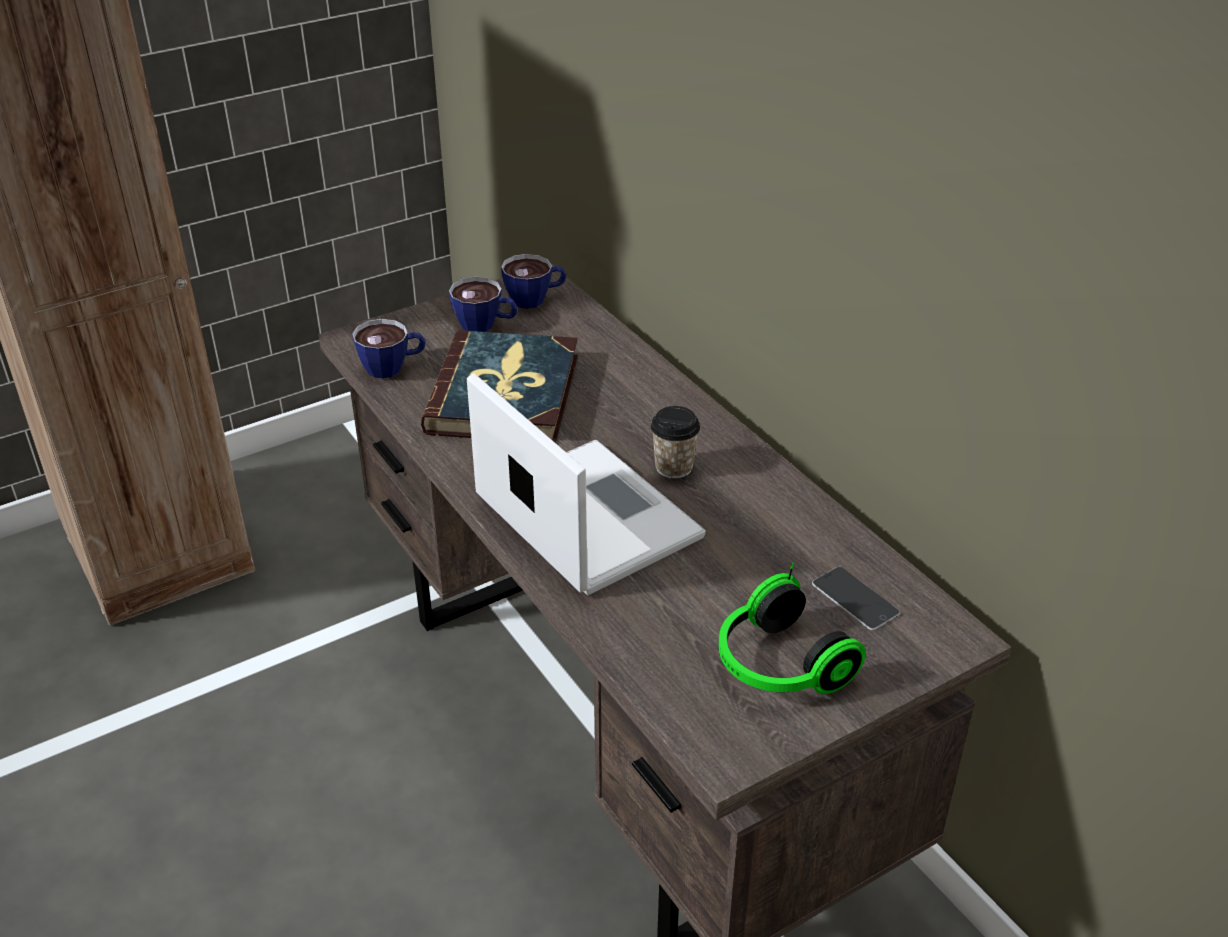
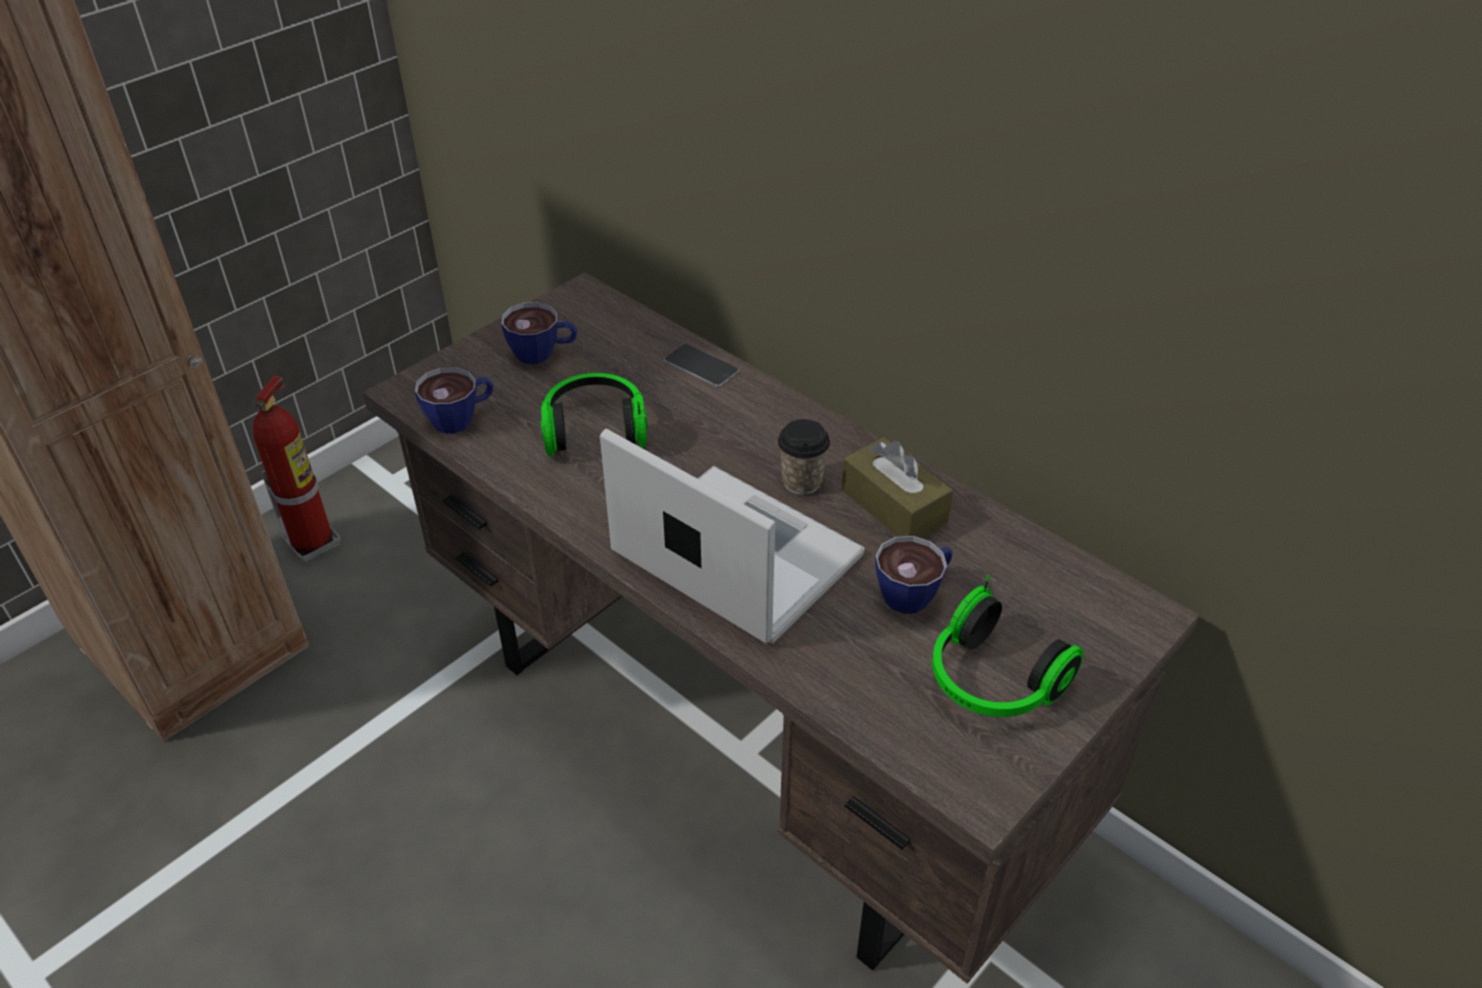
camera: 15 degrees left, 5 degrees up
(288, 485) = (314, 542): none -> fire extinguisher
(505, 394) = (595, 429): book -> headphones
(535, 299) = (584, 315): cup -> cup (914, 592)
(751, 502) = (894, 506): none -> brown tissue box
(855, 598) = (1035, 593): phone -> phone (701, 365)

